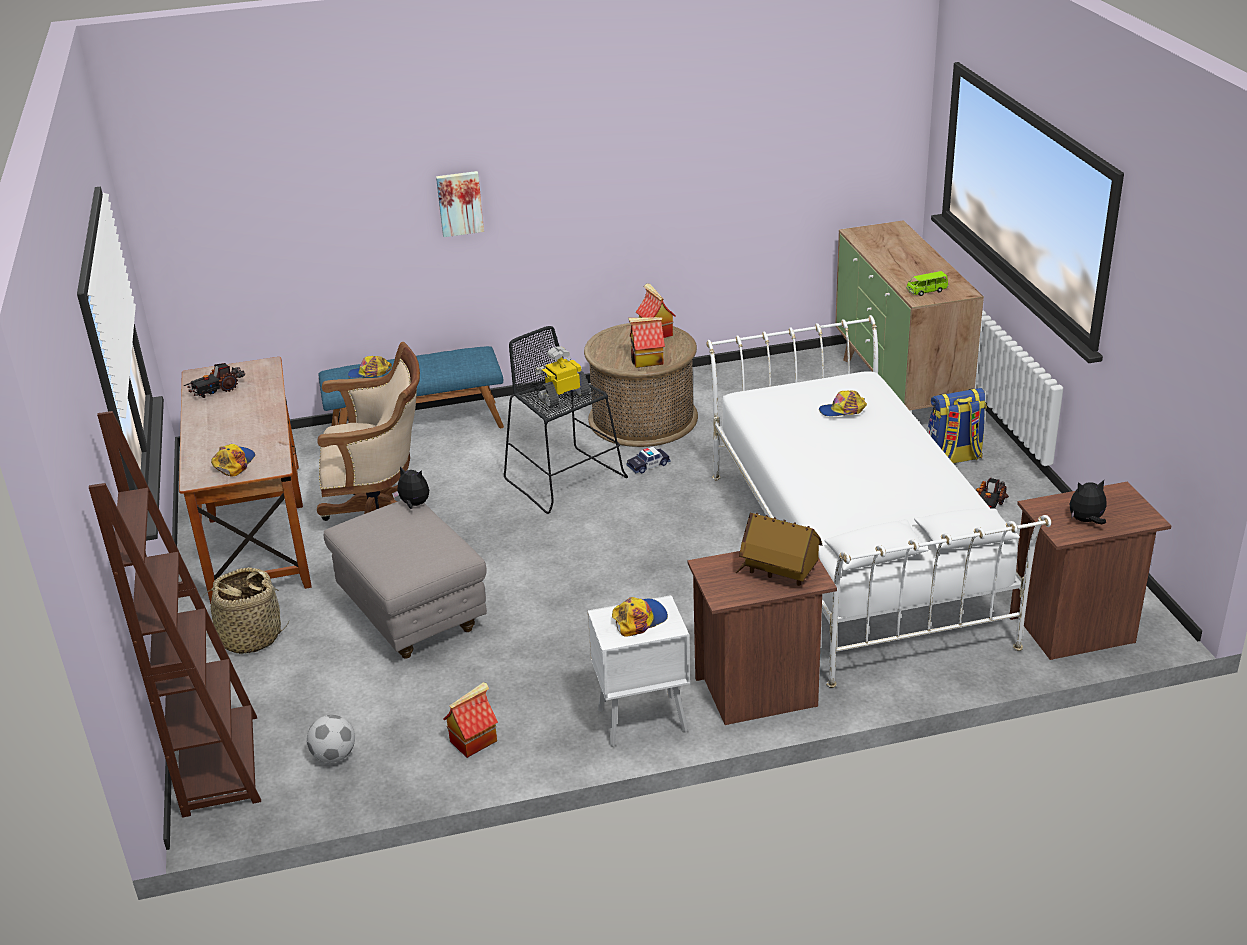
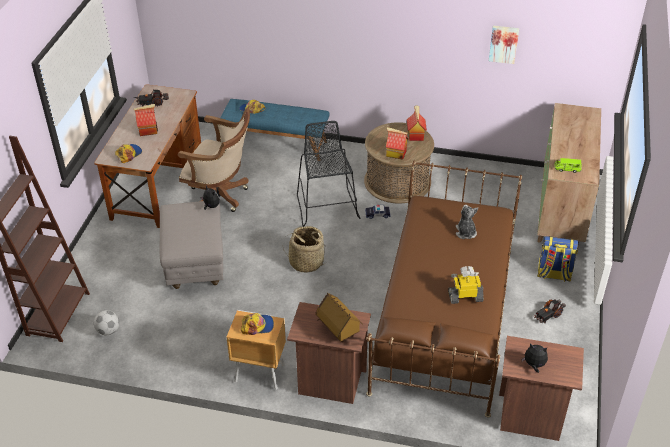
camera: 25 degrees right, 10 degrees up
(250, 637) = (115, 246): basket -> basket (306, 262)
(459, 203) = (318, 28): picture -> picture (503, 43)
(473, 740) = (174, 350): toy house -> toy house (148, 130)
(563, 396) = (327, 165): toy robot -> toy robot (465, 296)
(640, 721) = (259, 373): white nightstand -> brown nightstand
(842, 411) = (465, 233): cap -> plush toy
(854, 556) = (444, 318): white bed -> brown bed

